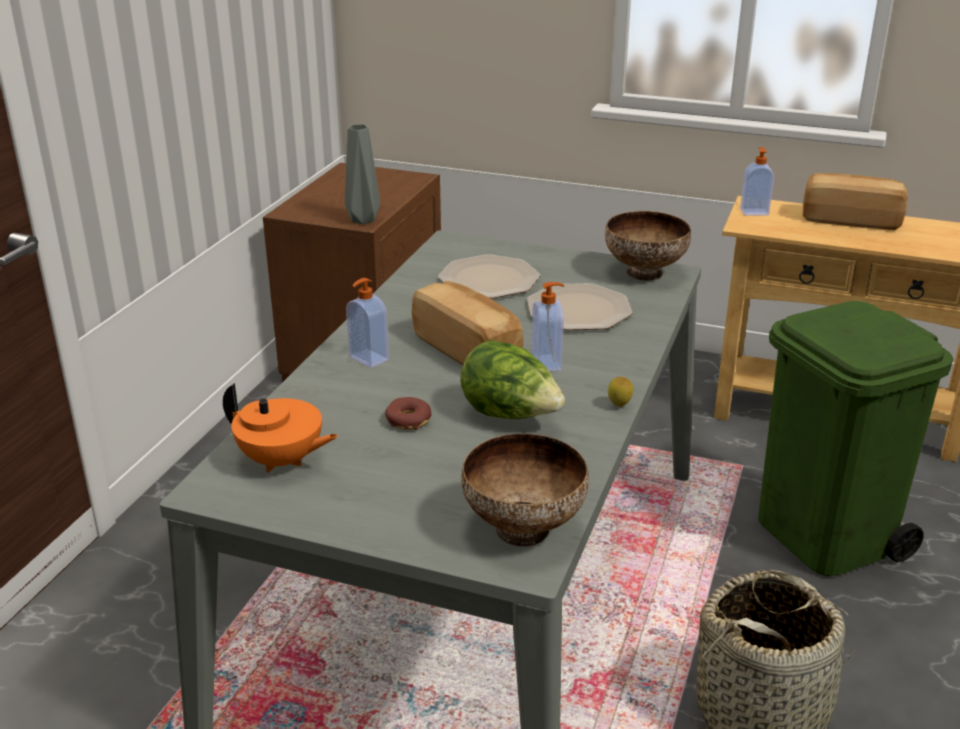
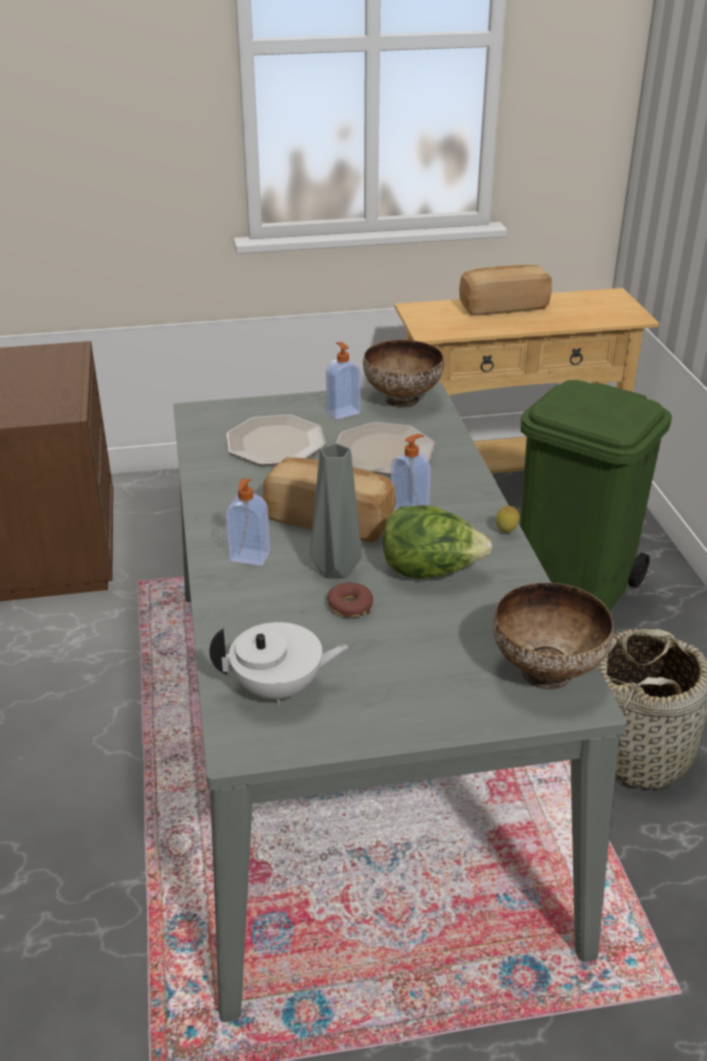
camera: 30 degrees left, 5 degrees up
(281, 461) = (279, 688): orange teapot -> white teapot
(364, 220) = (64, 409): grey vase -> grey vase (337, 569)
(754, 212) = (423, 316): soap dispenser -> soap dispenser (342, 412)

